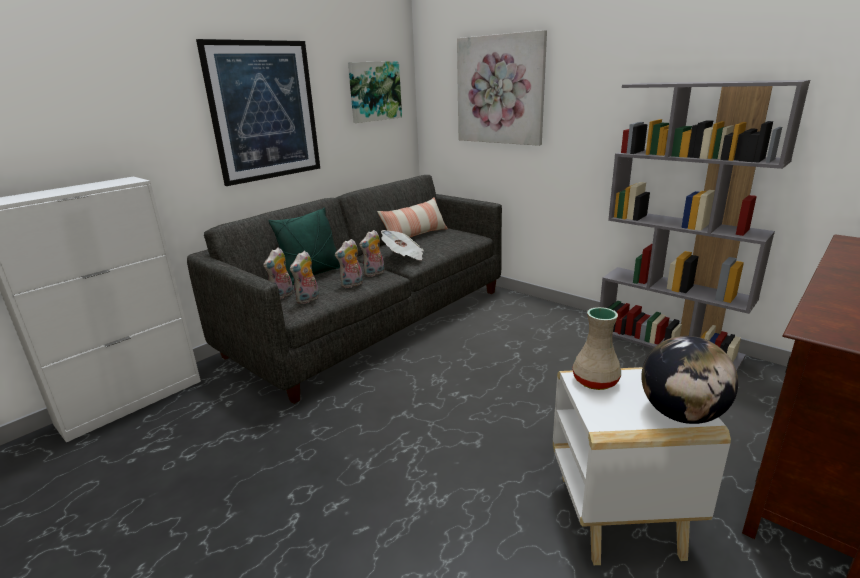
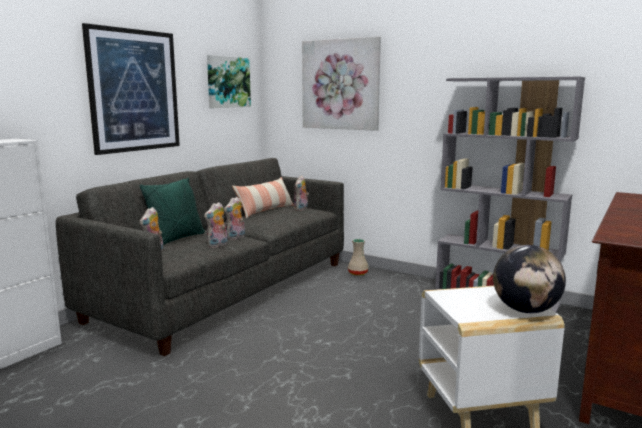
camera: 10 degrees left, 10 degrees down
(308, 300) = (180, 256): plush toy -> plush toy (301, 209)
(404, 256) = (260, 224): newspaper -> none
(596, 381) = (455, 294): beige vase -> beige vase (358, 273)

